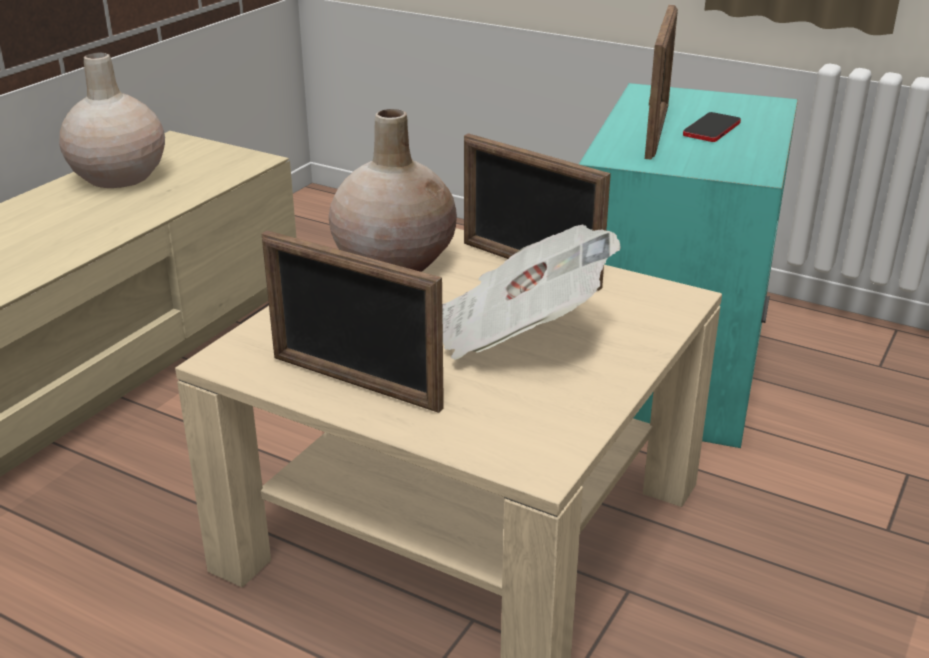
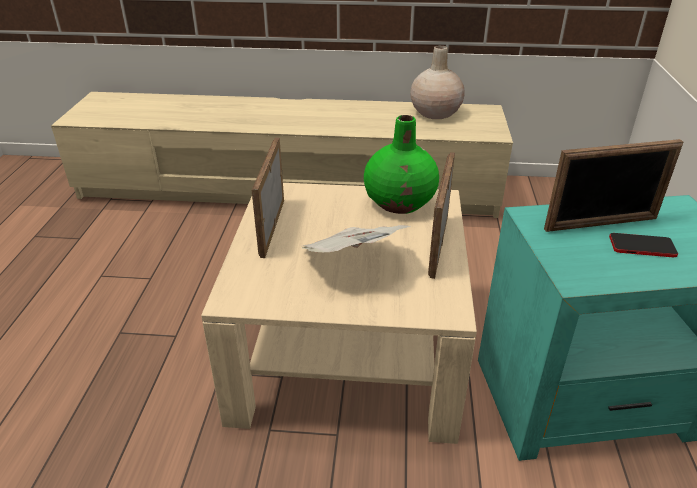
camera: 65 degrees right, 5 degrees up
(395, 261) = (400, 202): beige vase -> green vase

